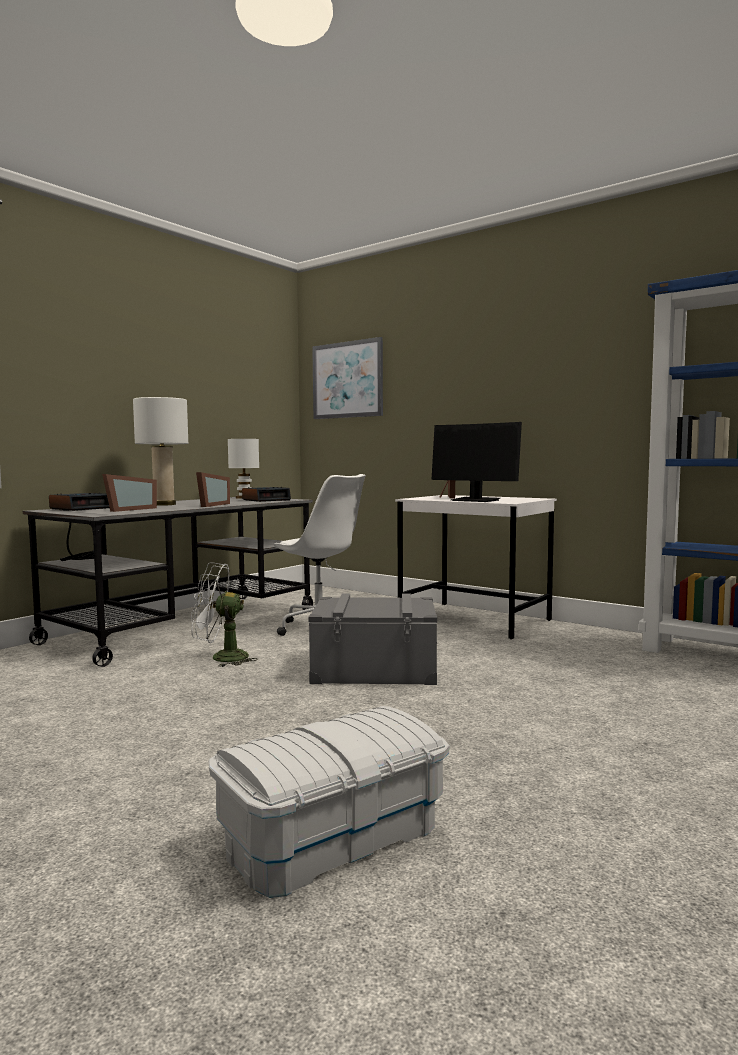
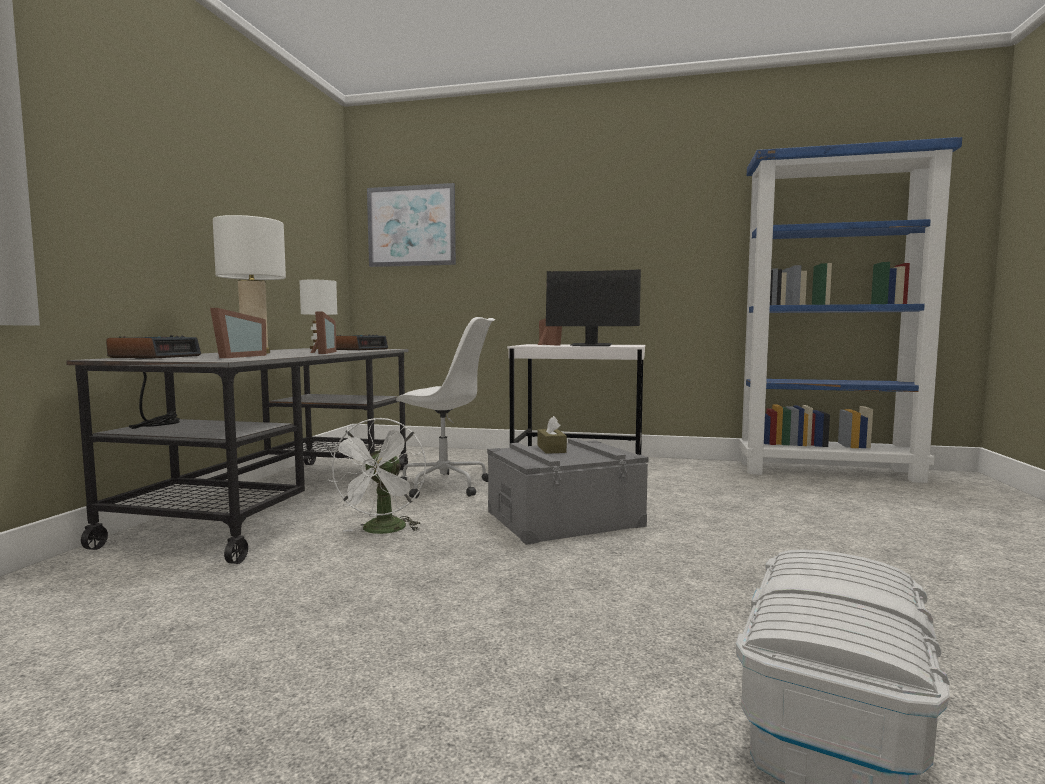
camera: 25 degrees left, 0 degrees up
(221, 658) = (383, 531): white fan -> white fan turned 60 degrees counterclockwise
(371, 602) = (551, 449): none -> brown tissue box

